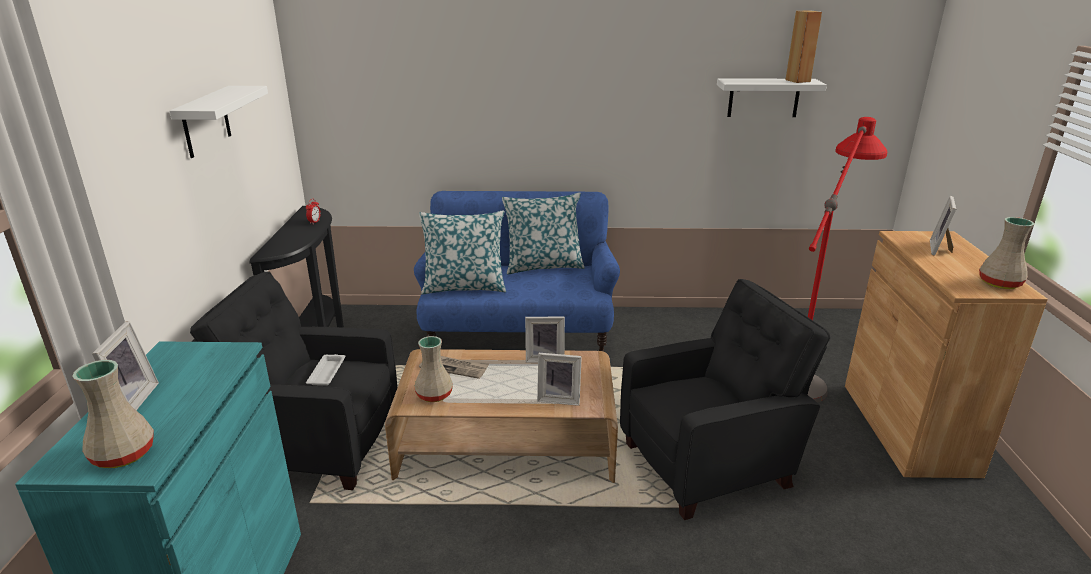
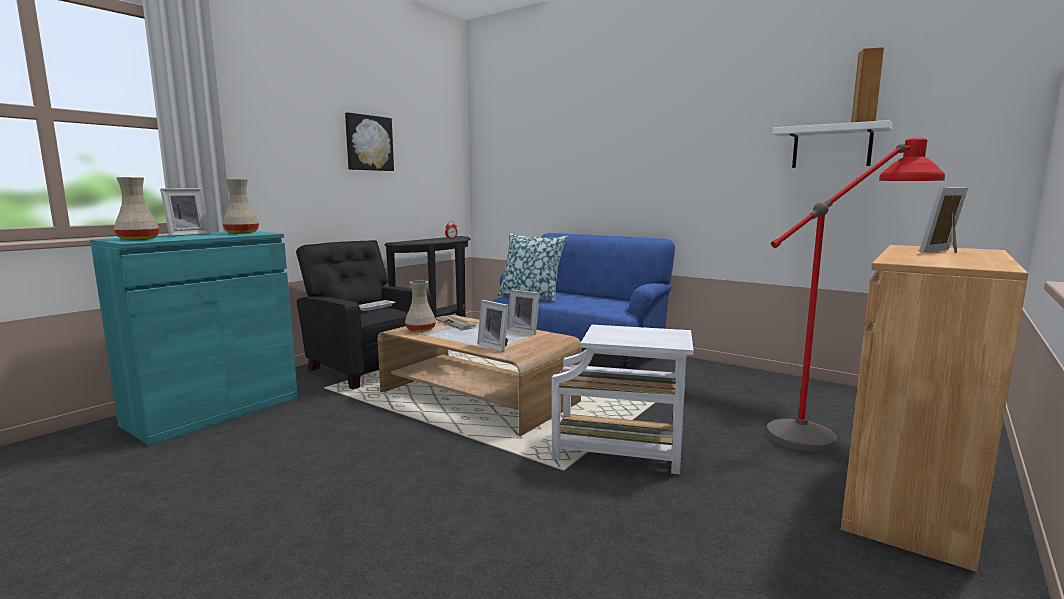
camera: 35 degrees right, 15 degrees down
(206, 122) = (368, 143): white shelf -> picture
(543, 266) = (608, 297): pillow -> none
(710, 464) = (621, 453): black armchair -> white side table
(998, 283) = (971, 263): beige vase -> beige vase (242, 233)

